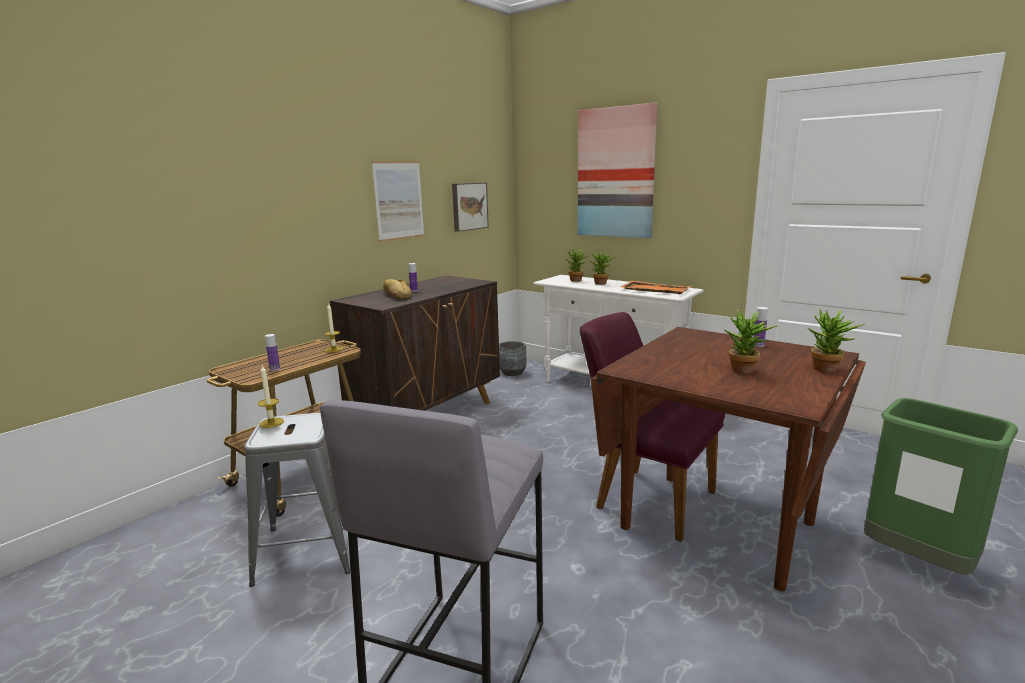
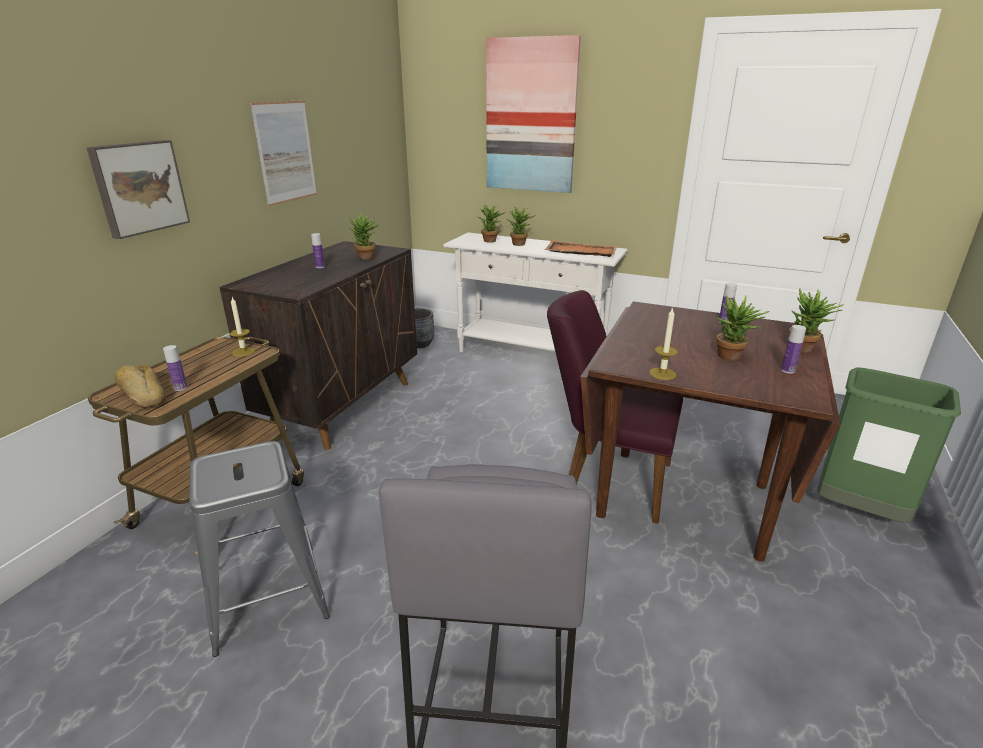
camera: 15 degrees left, 10 degrees up
(271, 423) = (209, 465): candle -> candle (662, 373)
(397, 295) = (304, 275): bread -> bread (142, 393)
(455, 286) = (366, 258): none -> potted plant
(468, 206) = (361, 154): picture -> picture (139, 187)
(797, 384) = (788, 370): none -> bottle

